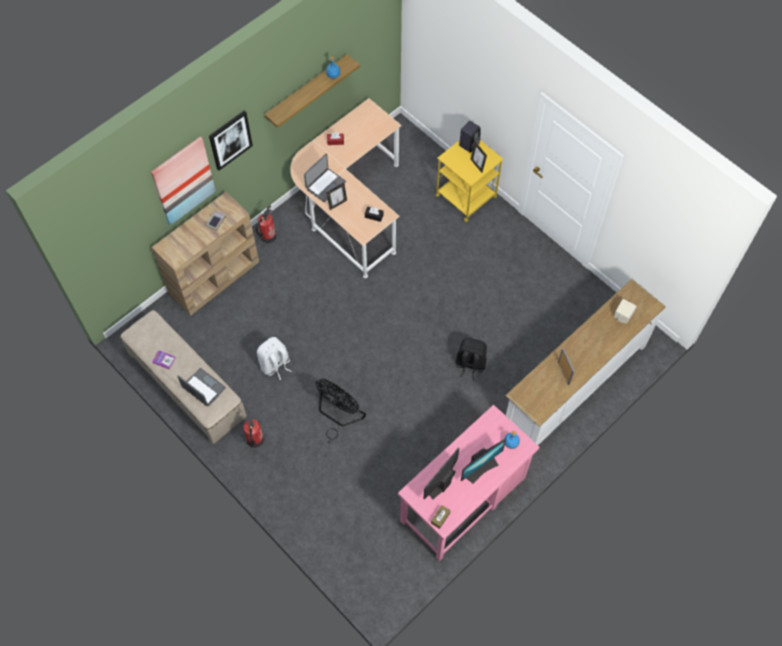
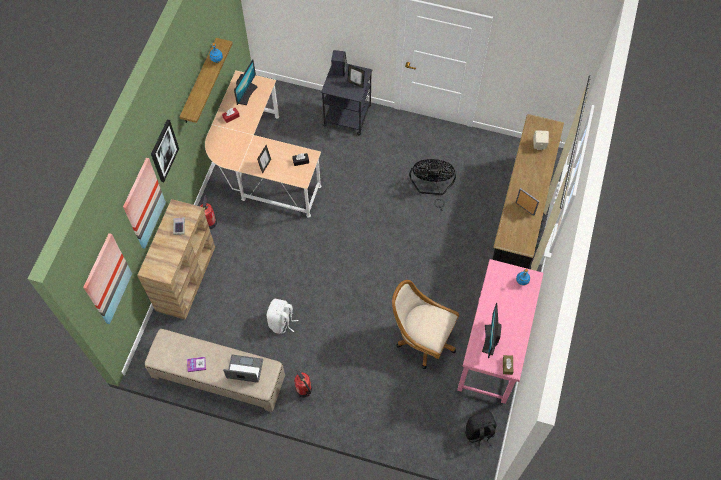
camera: 30 degrees left, 0 degrees up
(107, 234) = (107, 279): none -> picture
(325, 185) = (245, 155): laptop -> none
(337, 414) = (355, 334): black fan -> black fan (433, 188)
(398, 452) = (422, 338): none -> office chair
(466, 197) = (348, 116): yellow cart -> black cart
(470, 364) = (432, 242): black backpack -> black backpack (479, 433)
(480, 468) = (512, 312): monitor -> monitor (246, 94)
(574, 386) = (518, 219): white cabinet -> black cabinet

